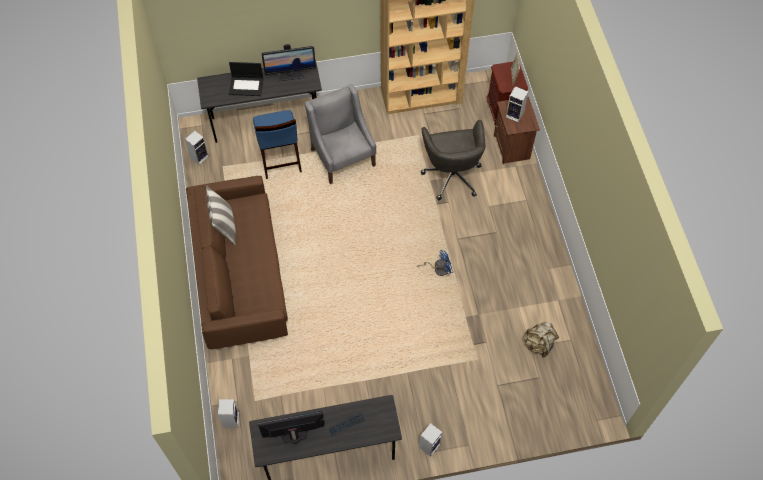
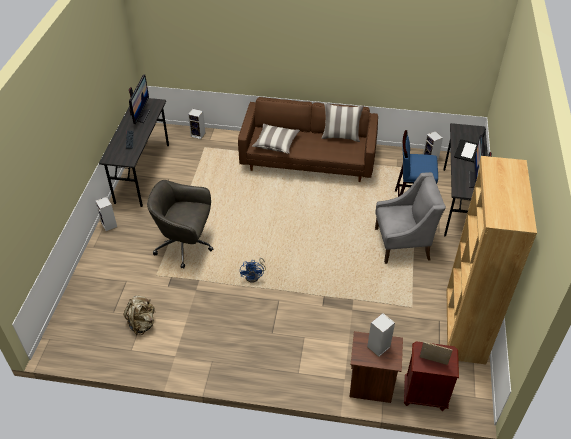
camera: 110 degrees right, 15 degrees down
(260, 289) = (276, 144): none -> pillow
(452, 175) = (353, 319): grey office chair -> grey office chair (185, 246)

